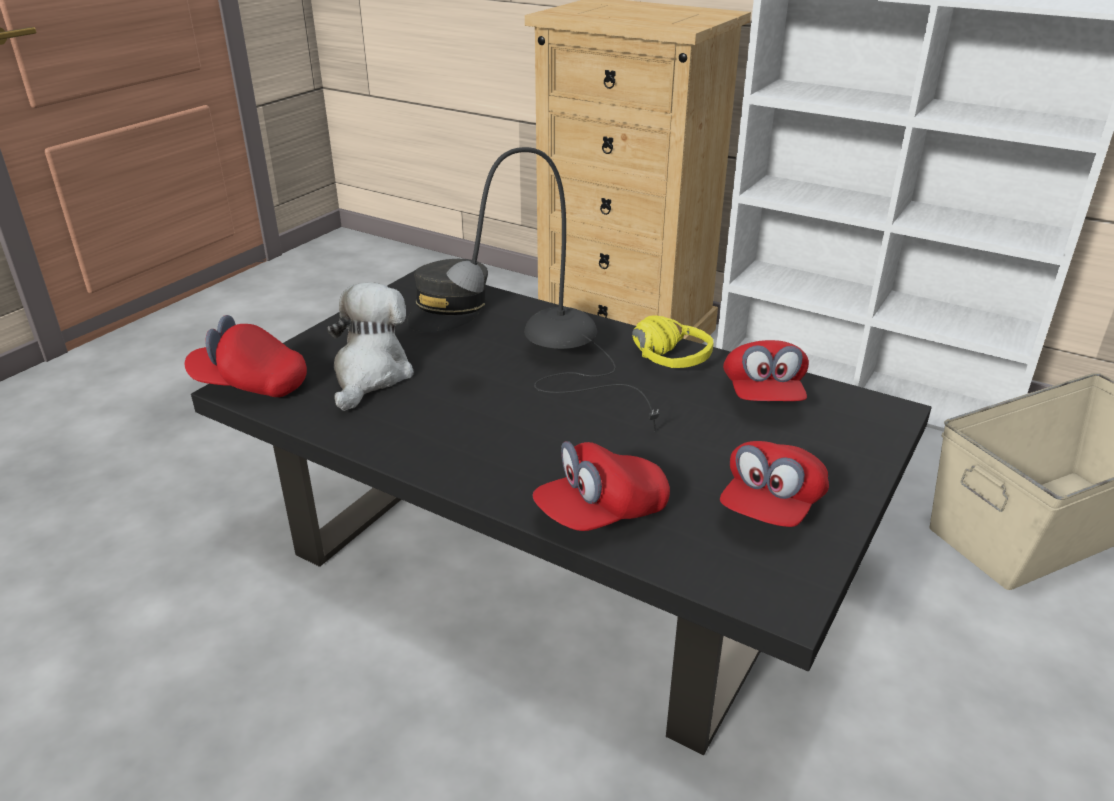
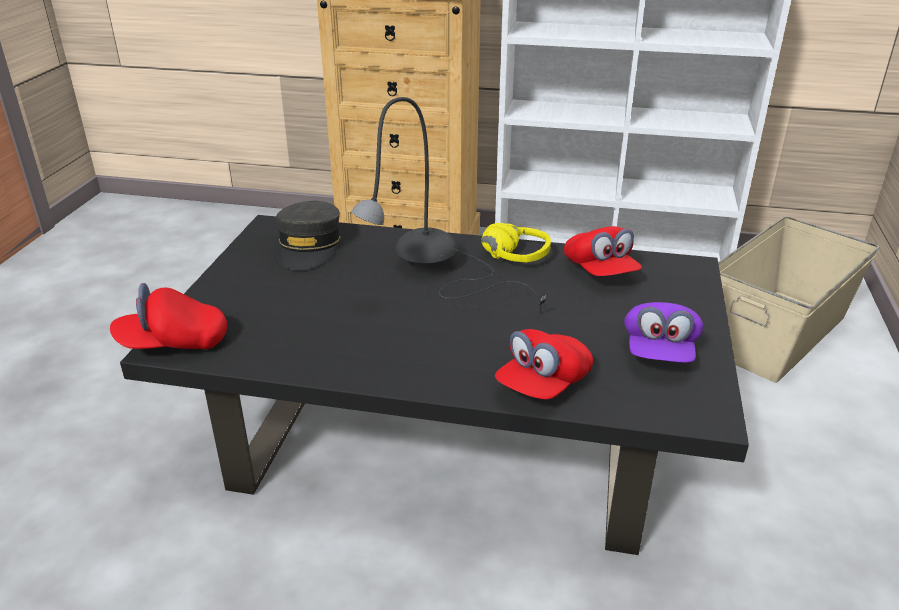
camera: 20 degrees left, 0 degrees up
(370, 375) = (279, 314): plush toy -> none
(771, 506) = (658, 351): red cap -> purple cap

